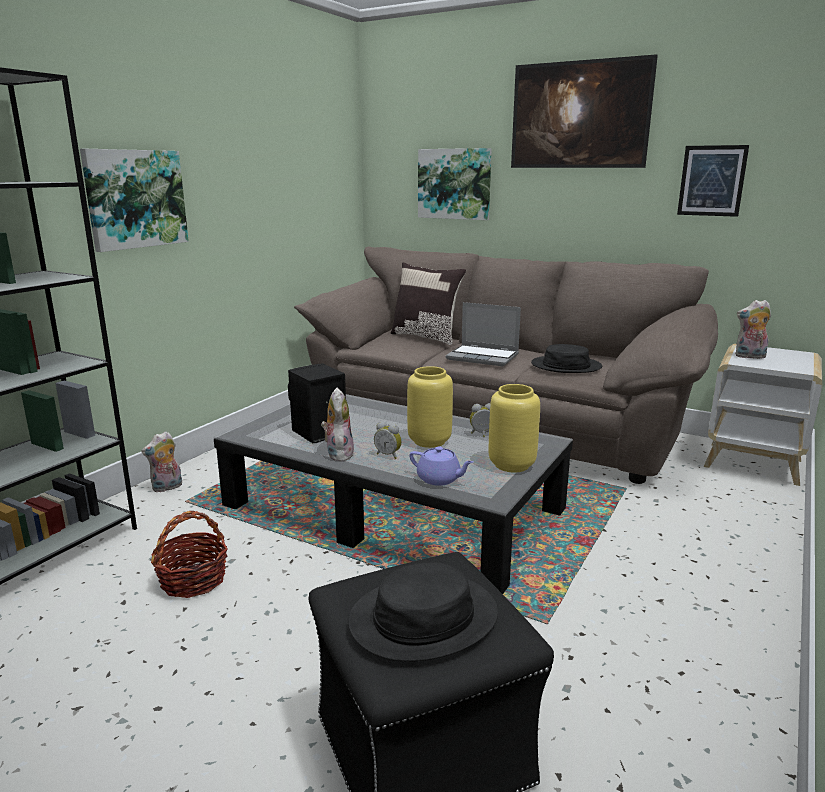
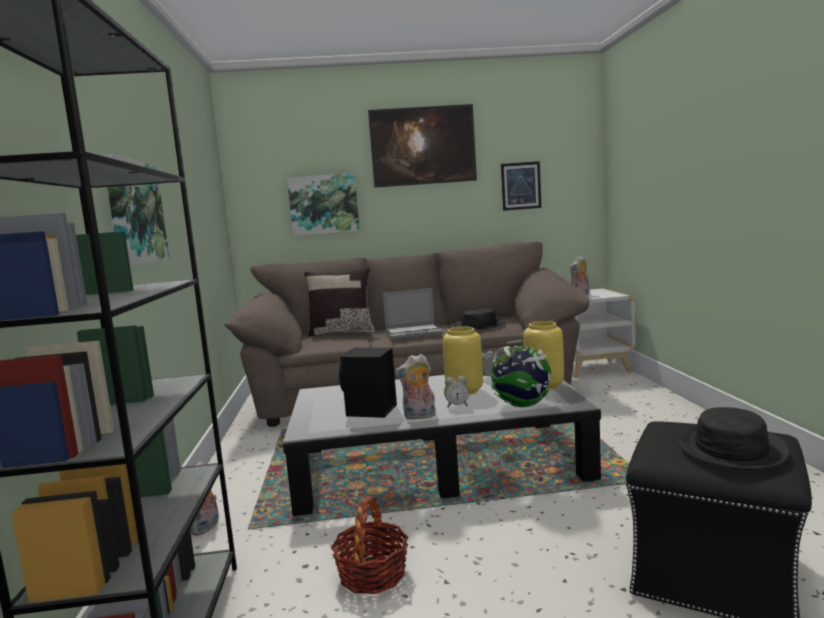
camera: 35 degrees left, 10 degrees down
(338, 454) = (419, 416): plush toy -> plush toy turned 60 degrees counterclockwise
(439, 479) = (522, 406): purple teapot -> globe

